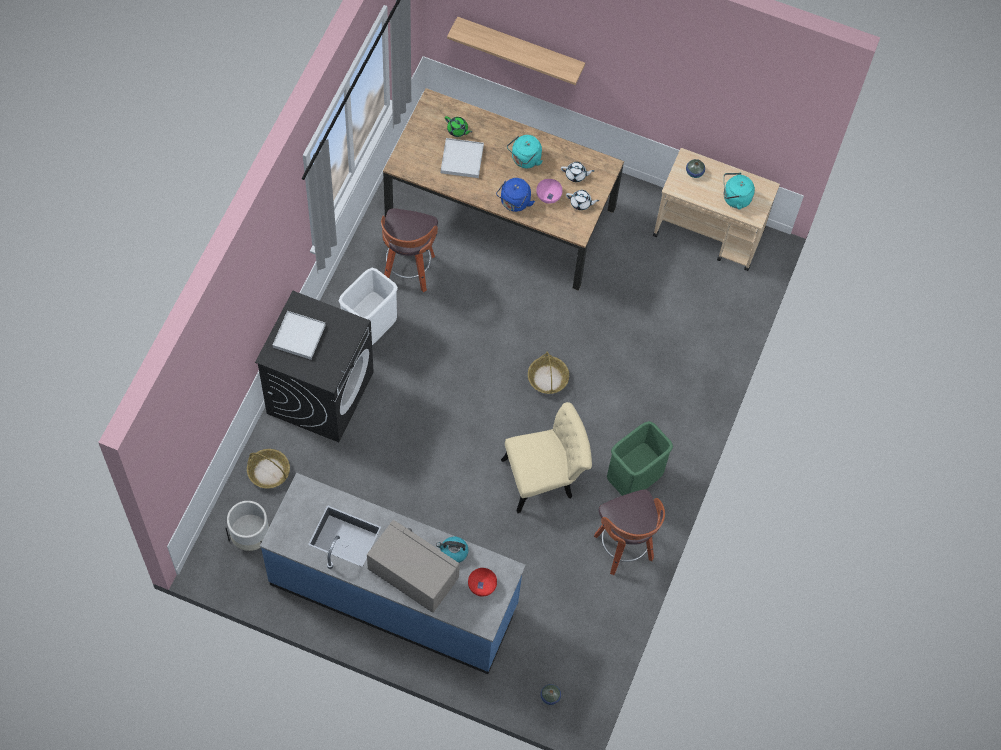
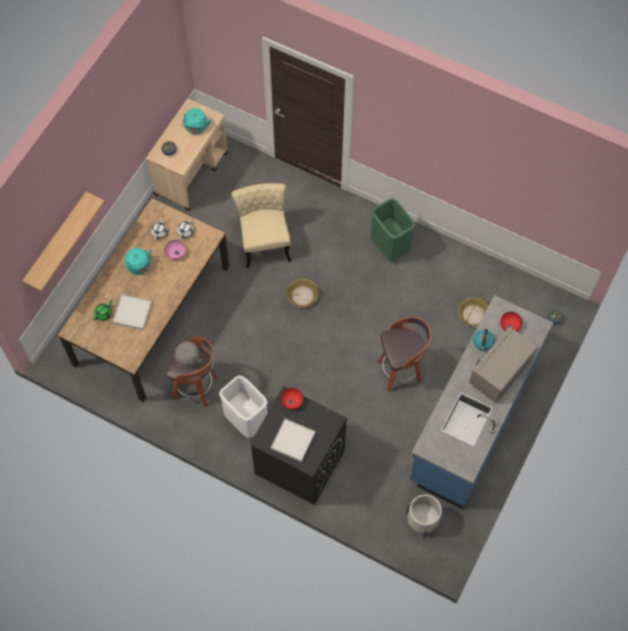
camera: 80 degrees left, 0 degrees up
(268, 471) = (366, 505): basket -> basket (473, 315)
(349, 331) = (292, 402): none -> red bowl
(408, 227) = (187, 360): none -> grey kettle
(514, 203) = (179, 278): blue kettle -> none
(545, 477) = (384, 305): beige chair -> beige chair (264, 240)
(624, 549) = (444, 259): stool -> stool (400, 371)

